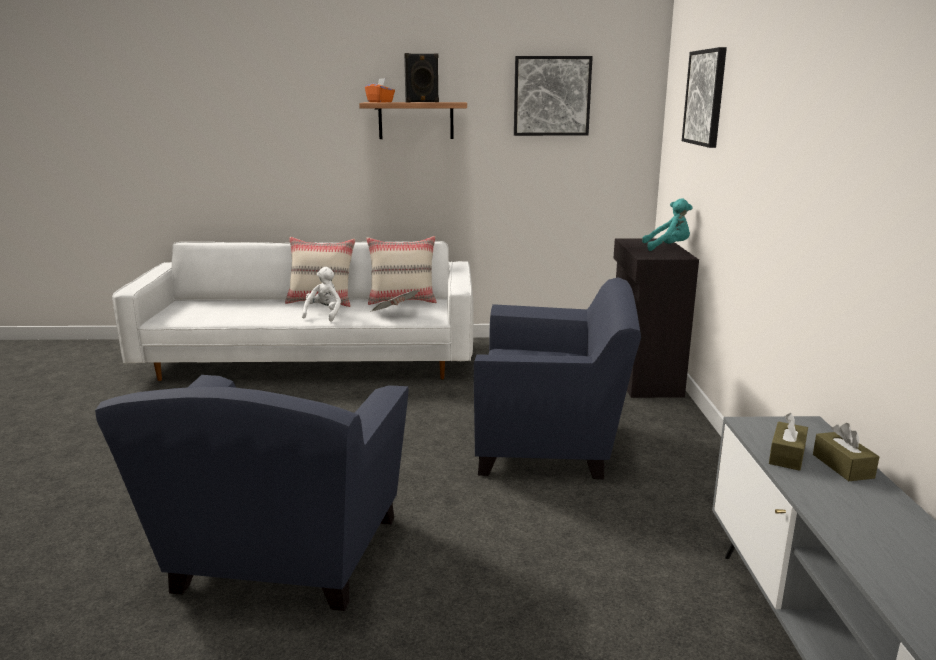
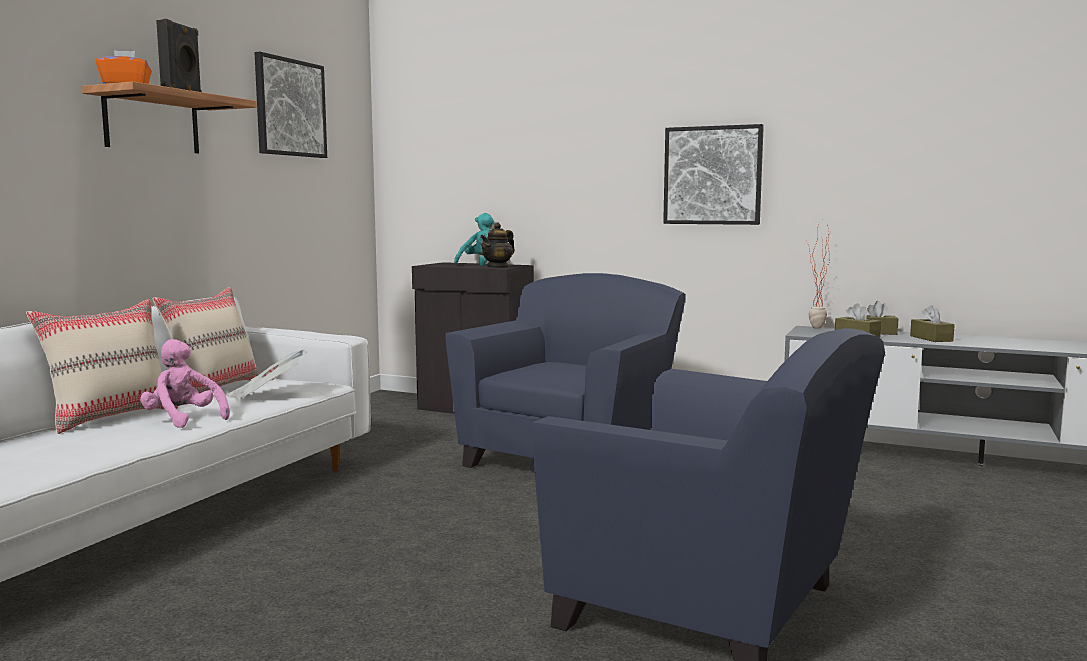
camera: 65 degrees left, 10 degrees down
(324, 314) = (183, 420): white plush toy -> pink plush toy
(647, 255) = (498, 267): none -> teapot
(705, 97) = (494, 114): picture -> picture (712, 175)
(808, 427) = (814, 328): none -> potted plant
(853, 507) = (931, 338): none -> brown tissue box

